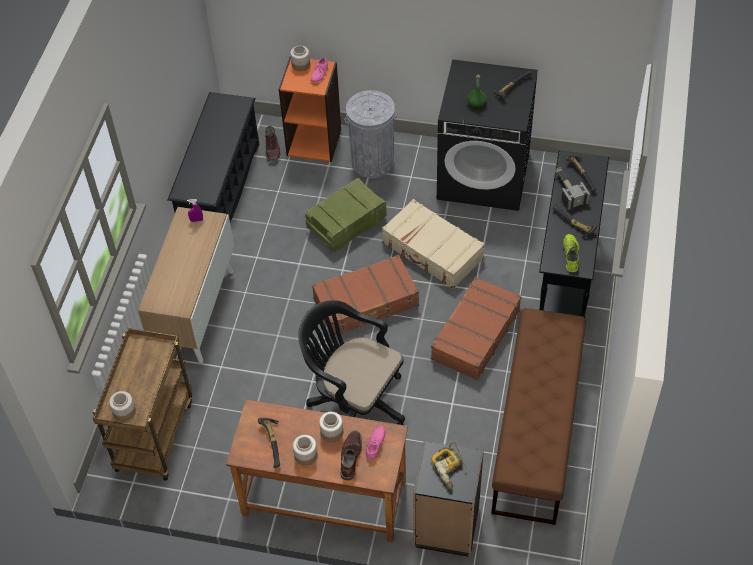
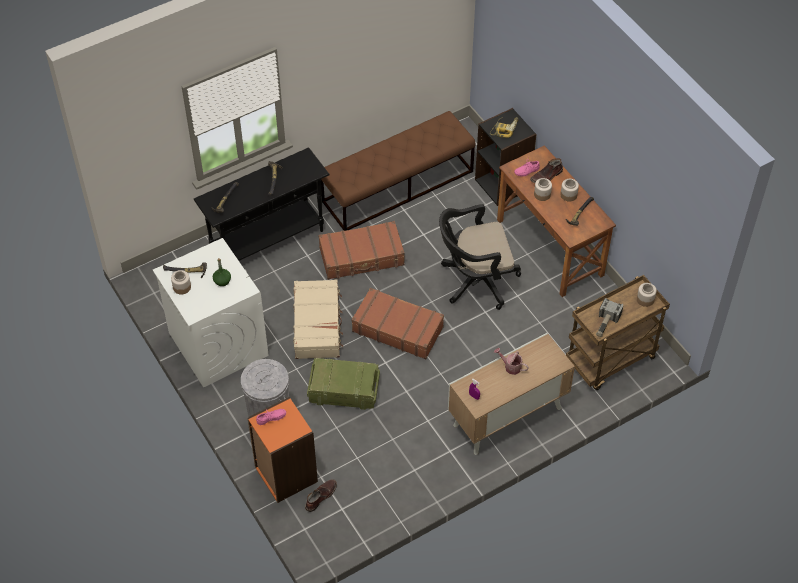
camera: 135 degrees left, 0 degrees up
(192, 265) = (510, 366): none -> watering can
(220, 190) = (394, 496): black shoe rack -> none
(301, 65) = (273, 438): jar -> jar (182, 287)
(353, 401) = (475, 281): black office chair -> black office chair turned 90 degrees clockwise
(484, 176) = (217, 343): black washing machine -> white washing machine
(568, 191) = (247, 199): hammer -> hammer (605, 323)
(571, 255) = (301, 166): shoe -> none

